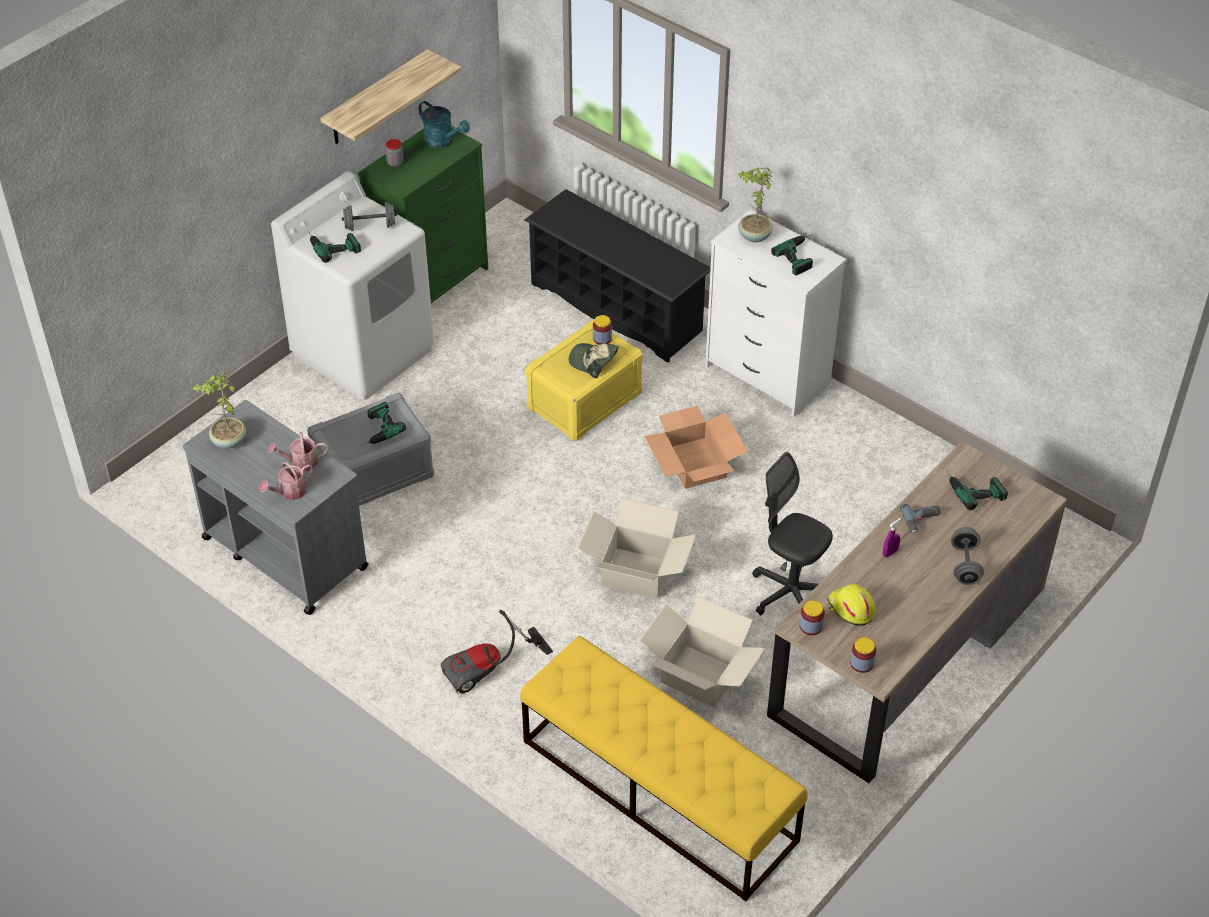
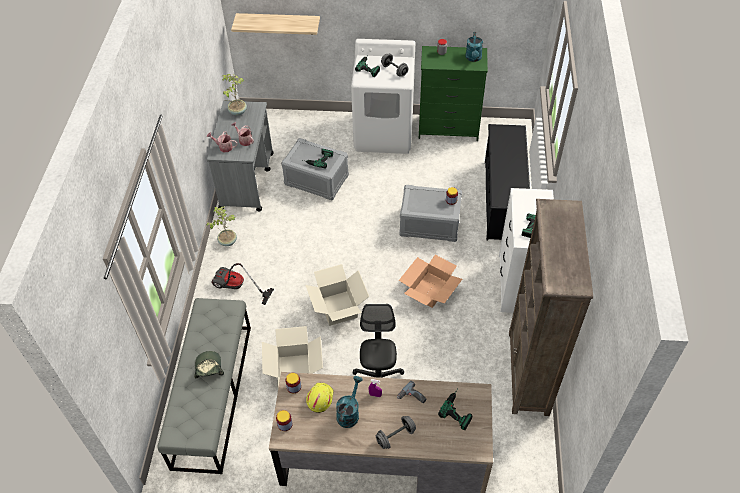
camera: 55 degrees right, 5 degrees up
(376, 99) = (446, 13): shelf -> shelf (278, 23)
(584, 401) = (429, 224): yellow storage box -> grey storage box
(593, 362) = (432, 206): cap -> cap (208, 368)
(658, 790) = (212, 394): yellow bench -> grey bench
(753, 236) = (533, 202): potted plant -> potted plant (227, 241)
(895, 591) = (349, 412): none -> turquoise watering can
(905, 446) = (528, 373): none -> brown bookcase

